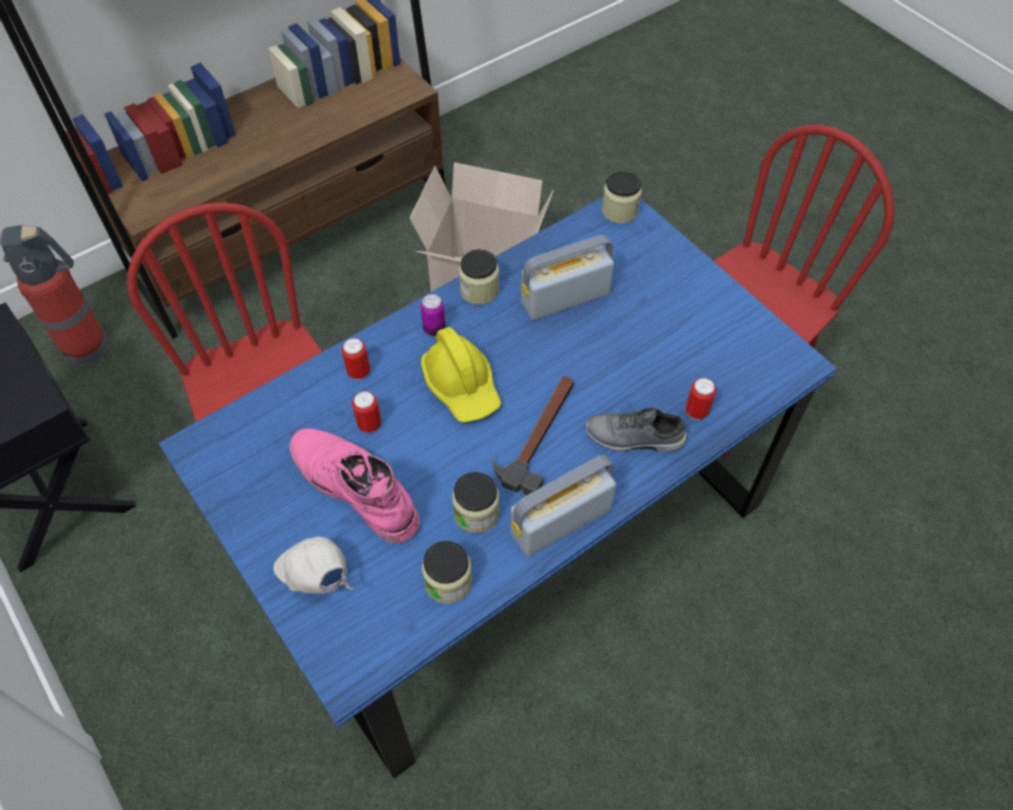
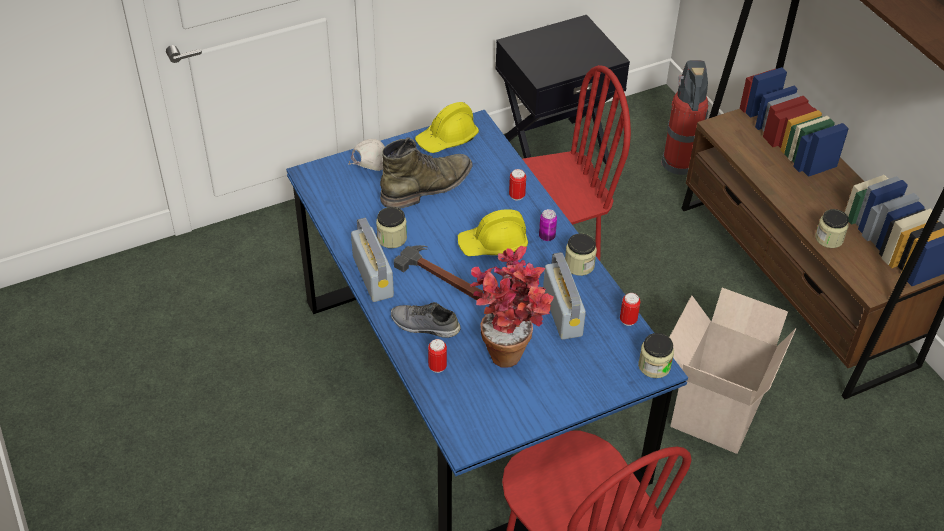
camera: 100 degrees right, 10 degrees down
(237, 481) = (447, 139): none -> yellow hard hat
(354, 487) = (427, 187): pink boot -> green boot
(369, 425) = (472, 197): can -> can (628, 320)
(448, 581) = (350, 220): jar -> jar (829, 238)
(634, 438) = (424, 326): grey shoe -> grey shoe turned 90 degrees counterclockwise
(638, 342) = (509, 347): none -> potted plant

